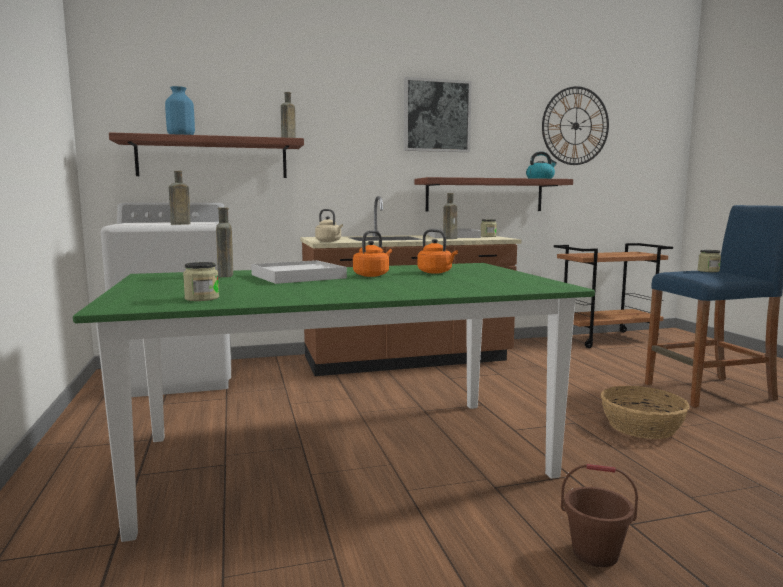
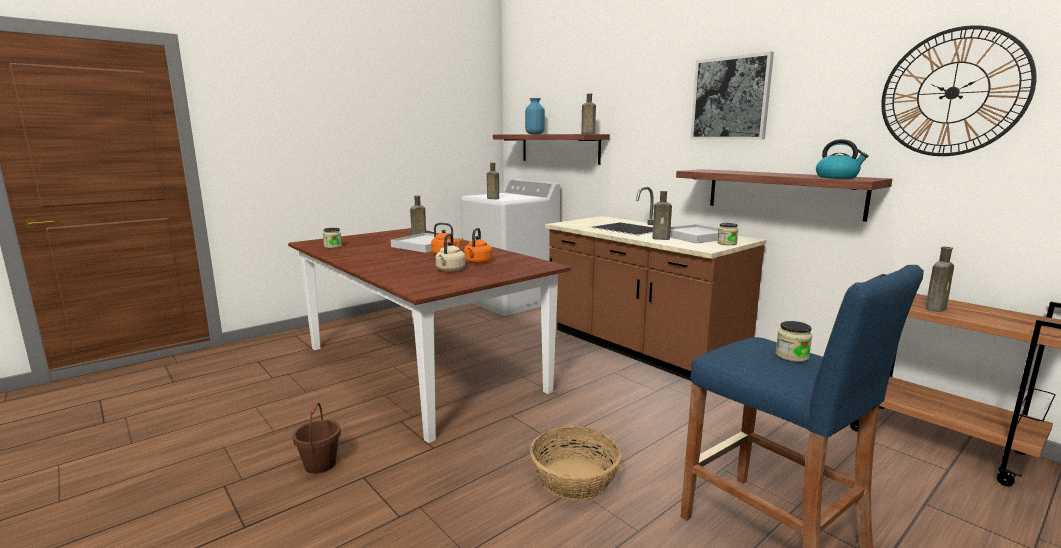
camera: 65 degrees right, 5 degrees up
(329, 241) = (566, 224): beige kettle -> beige kettle (450, 270)
(341, 457) = (420, 368): green dining table -> brown dining table
(608, 255) = (936, 308): none -> brown bottle

